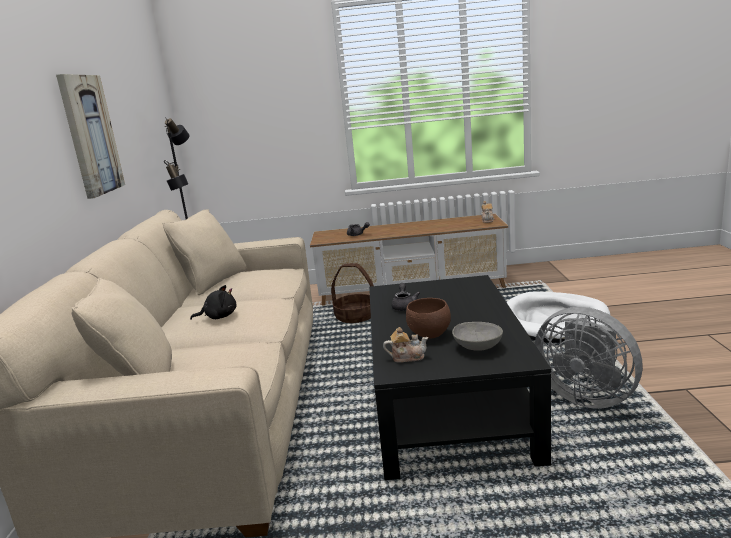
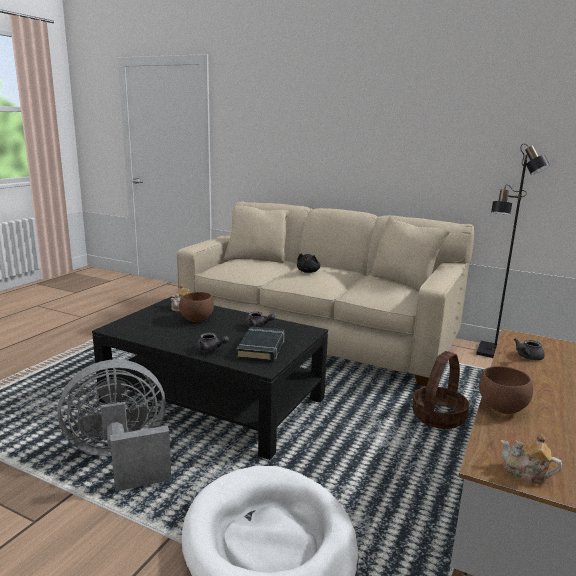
camera: 115 degrees right, 0 degrees up
(90, 135) = (402, 143): picture -> none
(436, 229) = (502, 408): none -> brown bowl
(447, 290) = (262, 348): none -> black book
(477, 347) = (153, 324): grey bowl -> none
(482, 302) = (211, 350): none -> grey teapot

